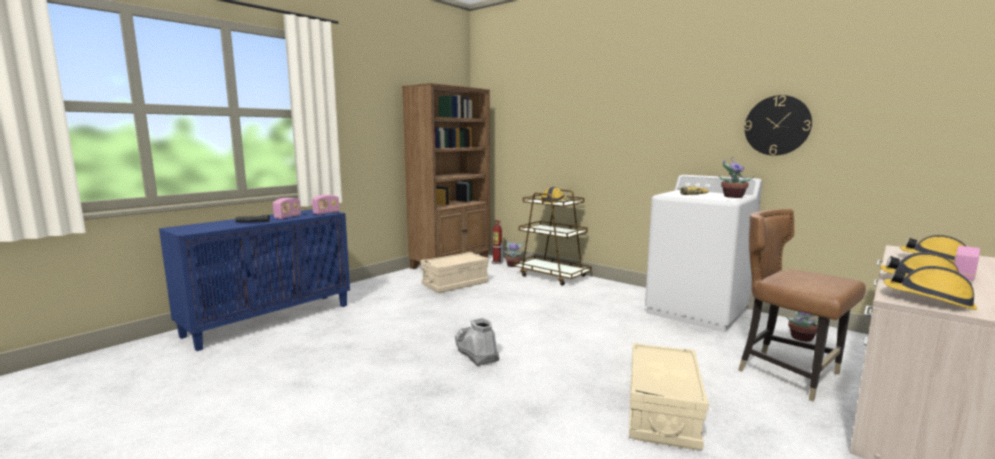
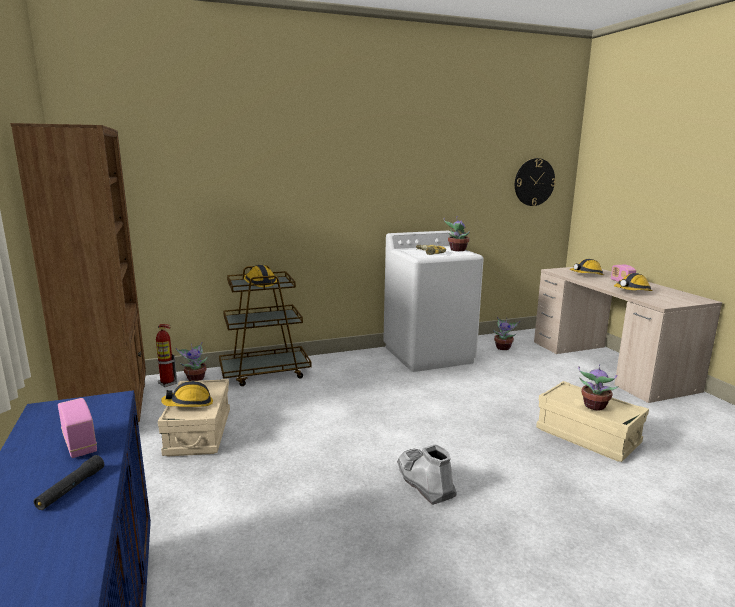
camera: 60 degrees left, 5 degrees up
(326, 213) = (106, 404): radio -> none
(475, 352) = (424, 482): grey boot -> grey boot turned 60 degrees clockwise
(654, 371) = (594, 406): none -> potted plant
(777, 125) = (456, 185): wall clock -> wall clock (534, 182)
(788, 373) = (550, 374): brown chair -> none
(929, 300) = (666, 301): hard hat -> hard hat (189, 404)

